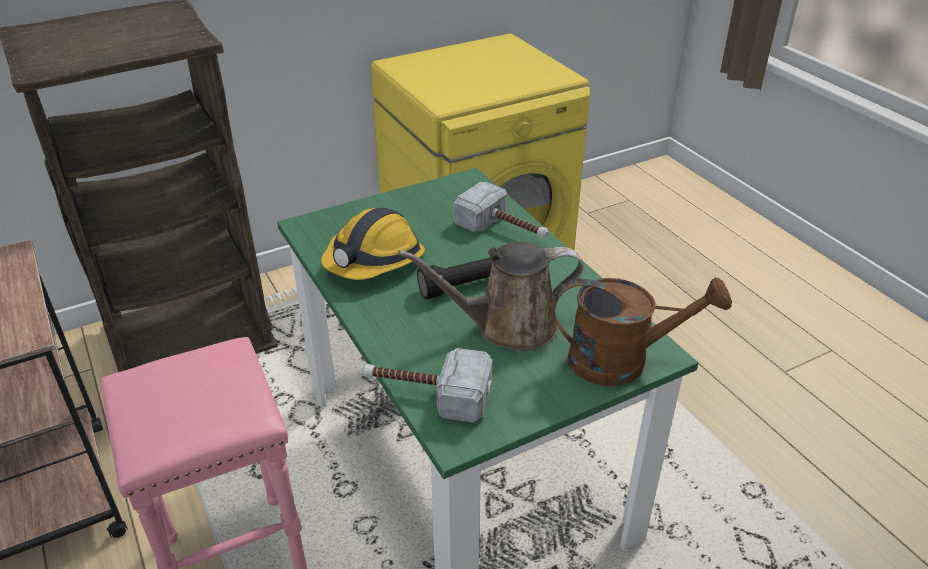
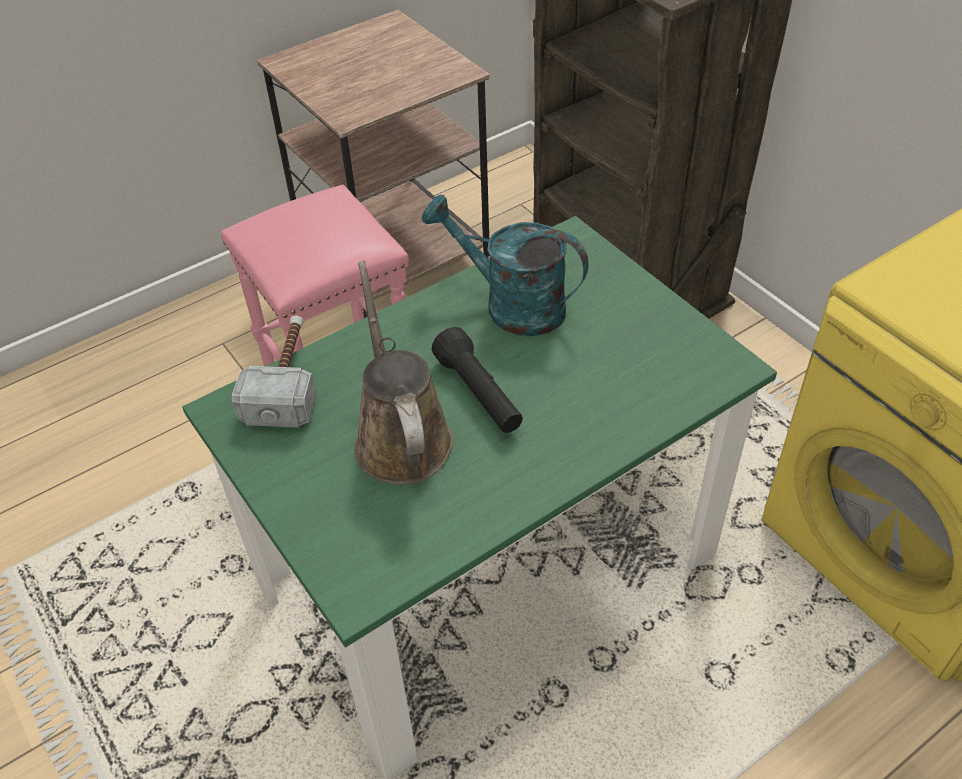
camera: 85 degrees right, 10 degrees up
(374, 261) = (511, 305): hard hat -> turquoise watering can
(504, 229) = (612, 416): hammer -> none
(622, 360) = (343, 553): brown watering can -> none

